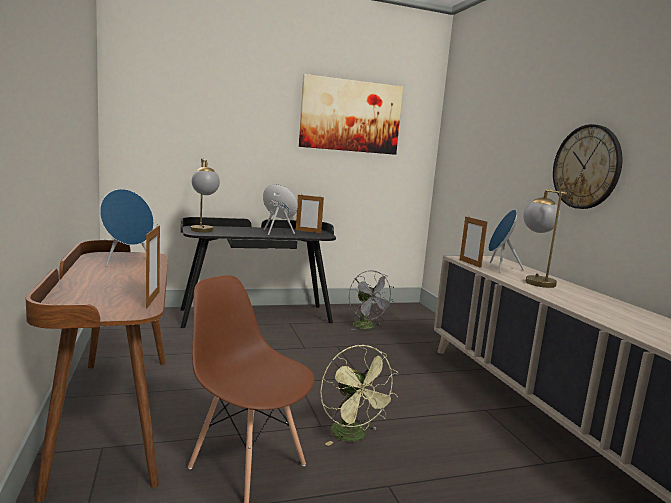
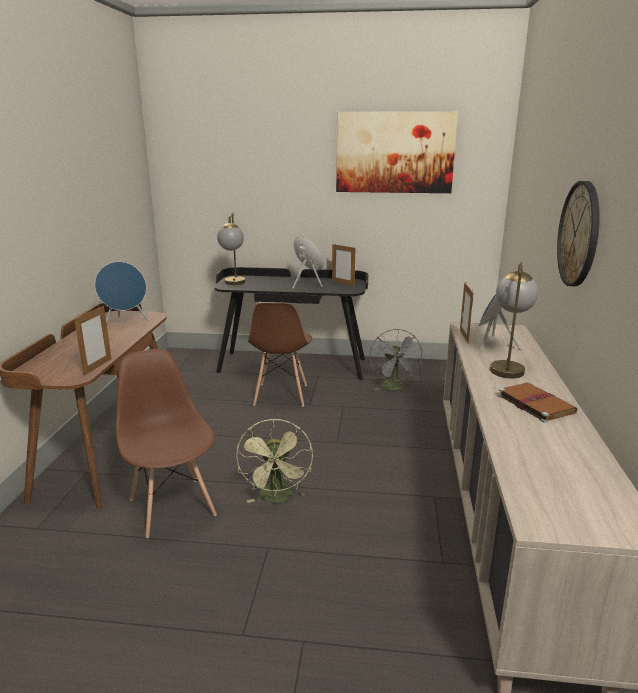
camera: 25 degrees right, 10 degrees up
(268, 342) = (280, 395): none -> brown chair
(595, 302) = (534, 403): none -> brown book

